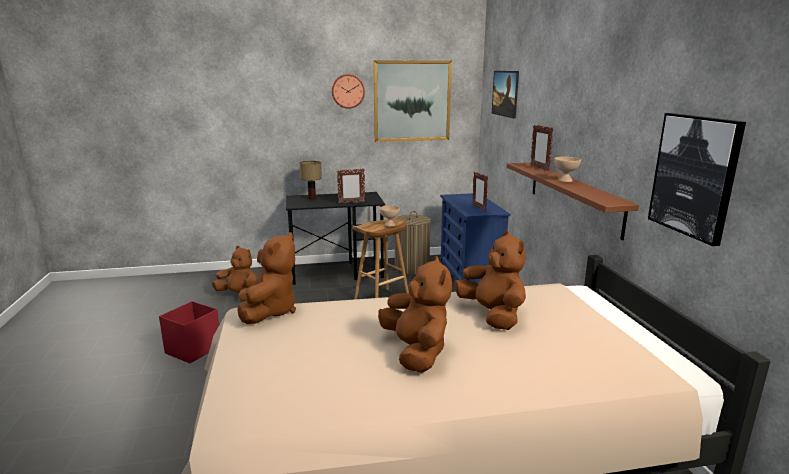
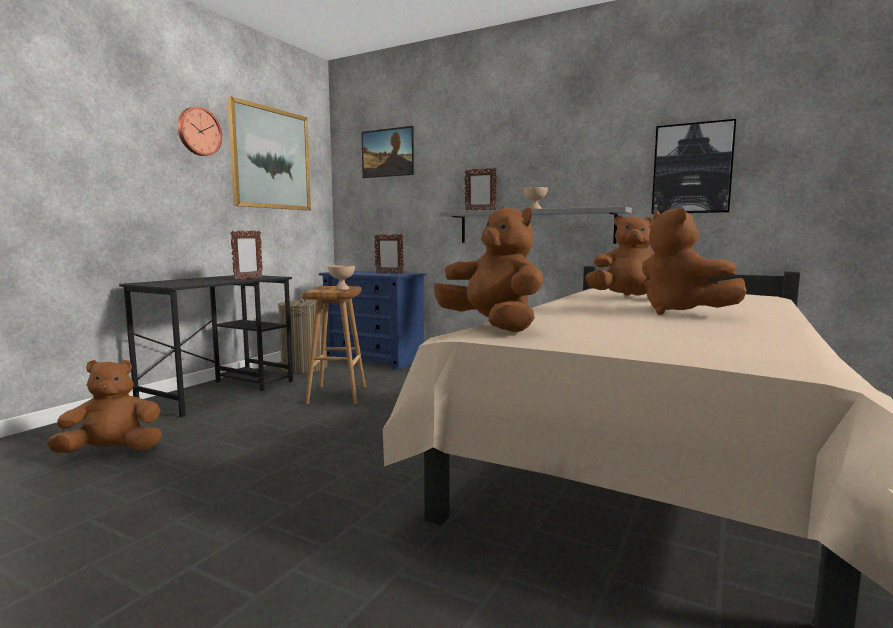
camera: 50 degrees left, 10 degrees down
(192, 350) = (183, 524): red storage box -> none
(312, 198) = (177, 281): table lamp -> none
(416, 352) = (680, 312): brown plush toy -> brown plush toy turned 135 degrees counterclockwise
(573, 196) = (534, 226): brown shelf -> grey shelf

